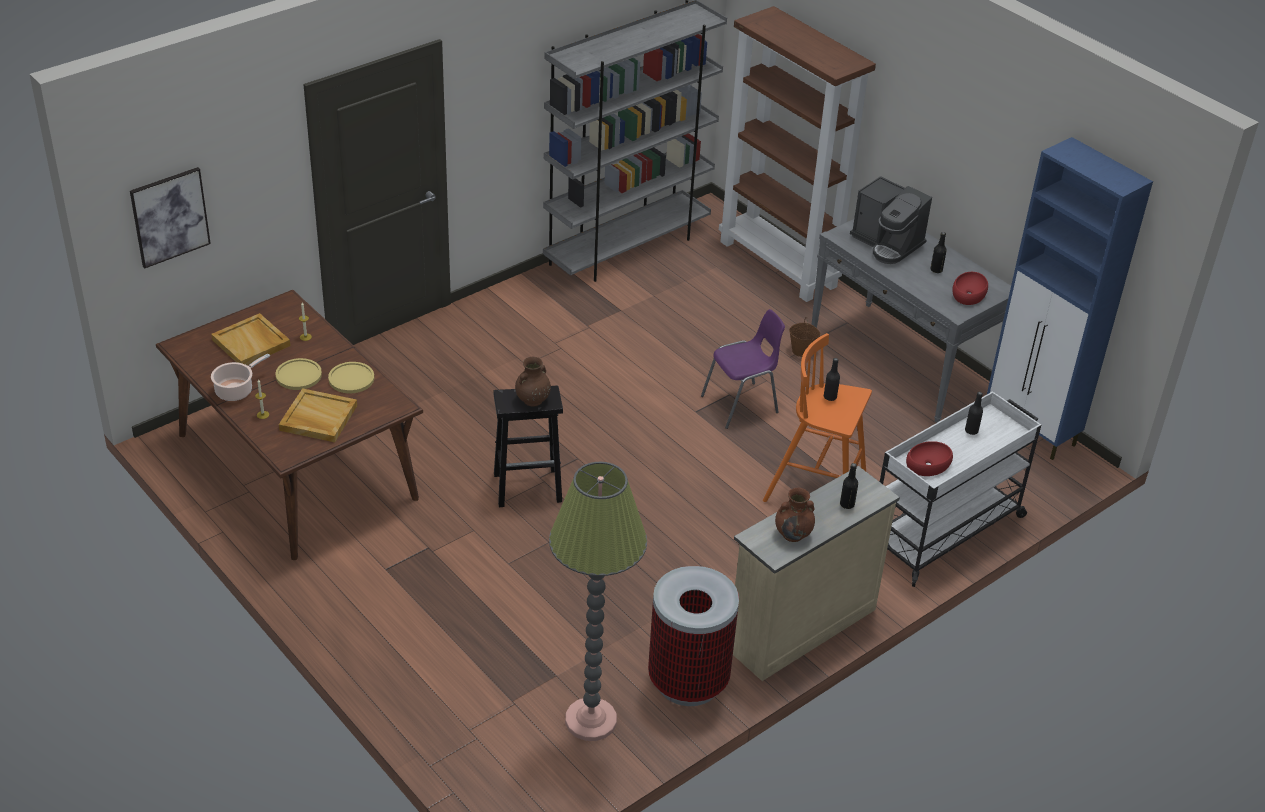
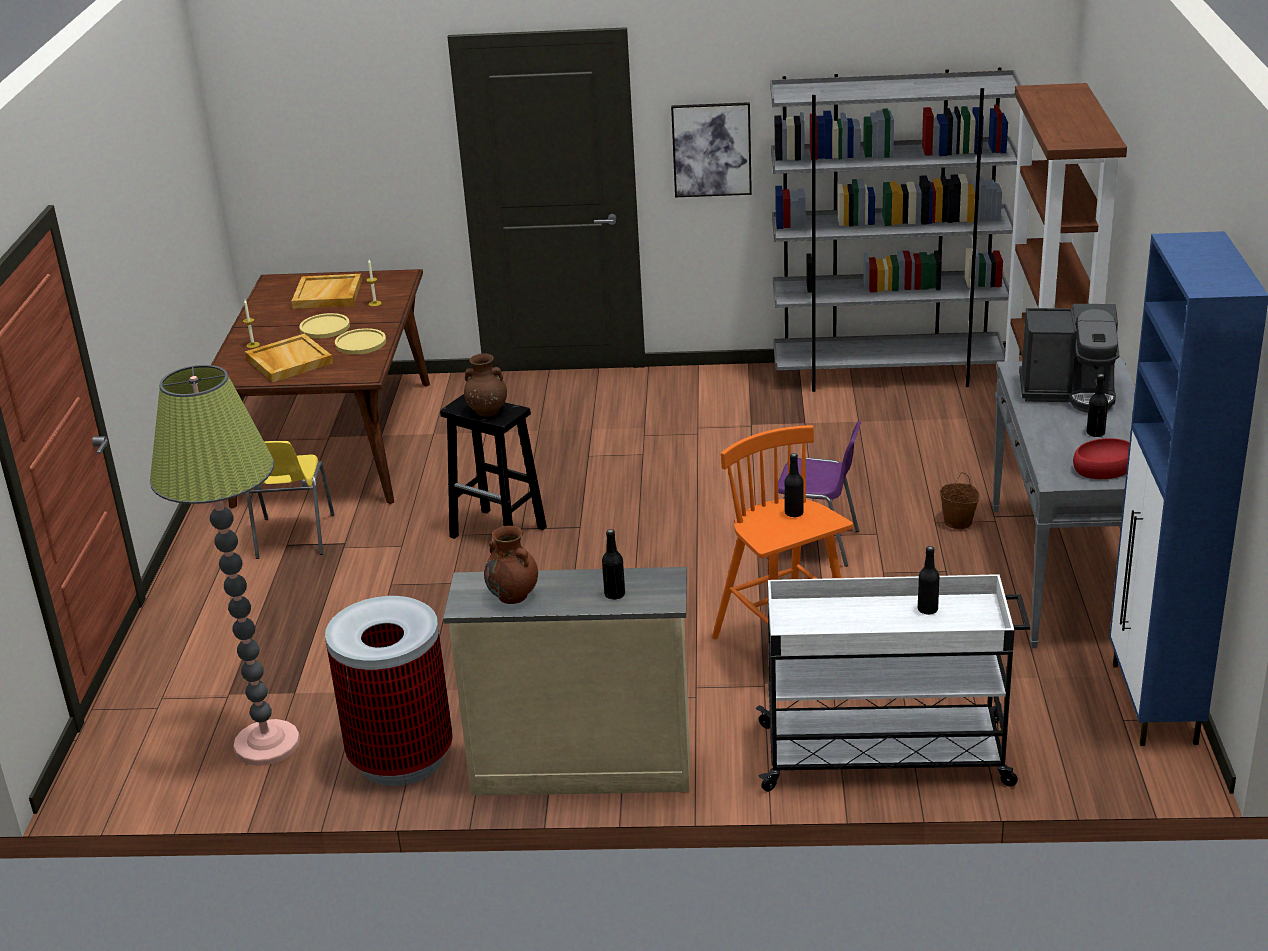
camera: 45 degrees right, 10 degrees down
(170, 217) = (288, 141): picture -> picture (711, 149)
(236, 390) = (262, 322): cooking pot -> none
(383, 561) = (293, 538): none -> yellow chair
(887, 243) = (1069, 392): coffee machine -> coffee machine turned 75 degrees counterclockwise
(928, 465) = (819, 620): red bowl -> none

